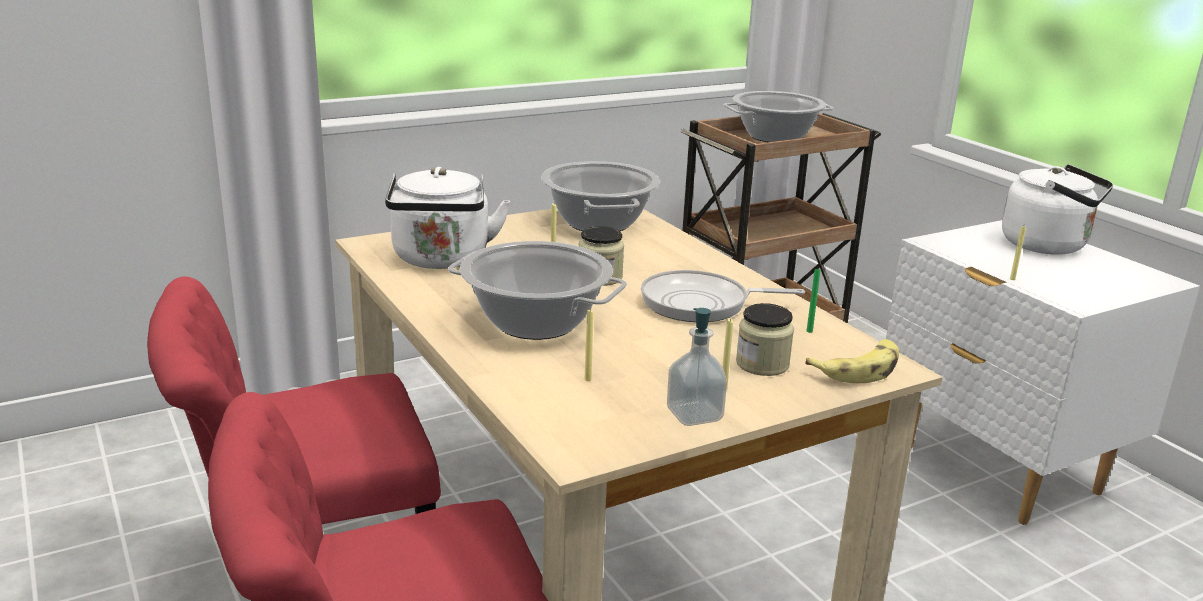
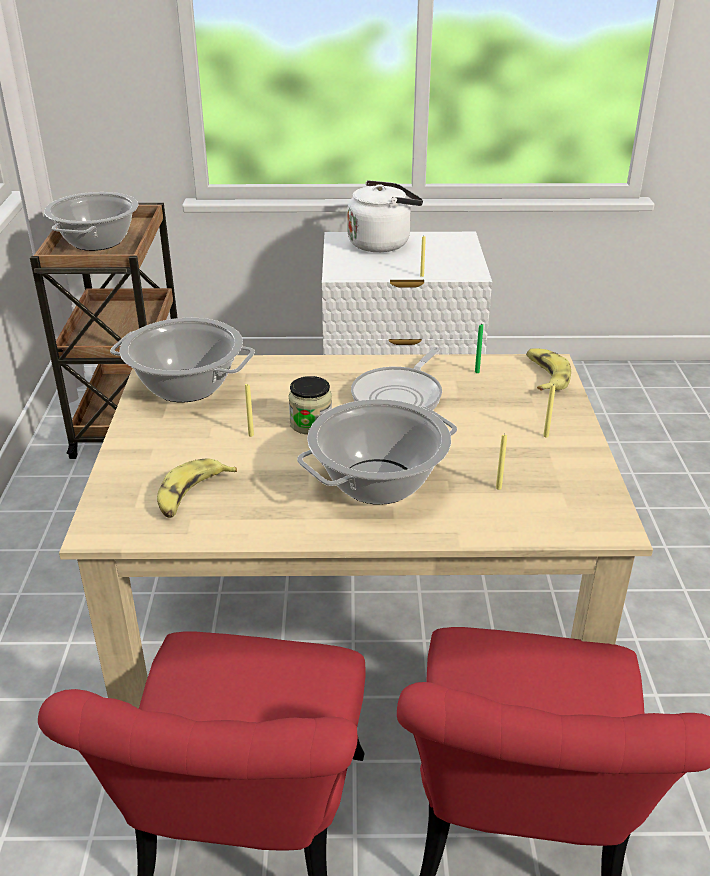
camera: 60 degrees left, 10 degrees up
(441, 260) = (192, 496): white kettle -> banana
(694, 415) = (578, 460): soap dispenser -> none
(762, 364) = (516, 408): jar -> none

